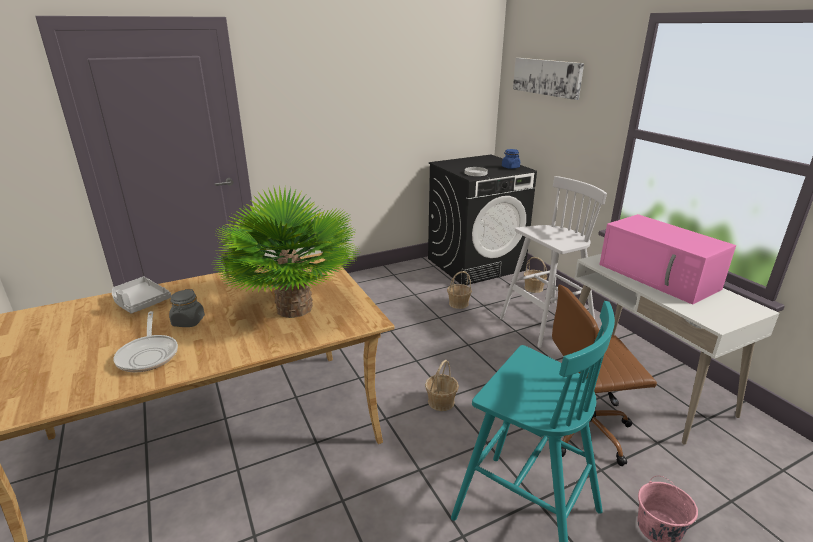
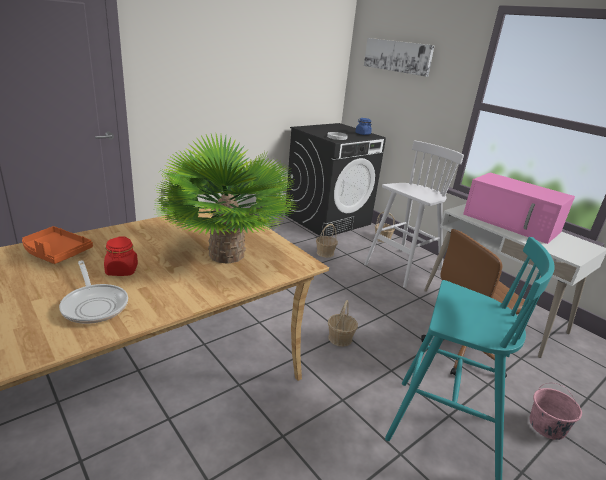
camera: 15 degrees left, 0 degrees up
(140, 302) = (56, 252): grey tray -> orange tray
(188, 321) = (122, 270): grey jar -> red jar

